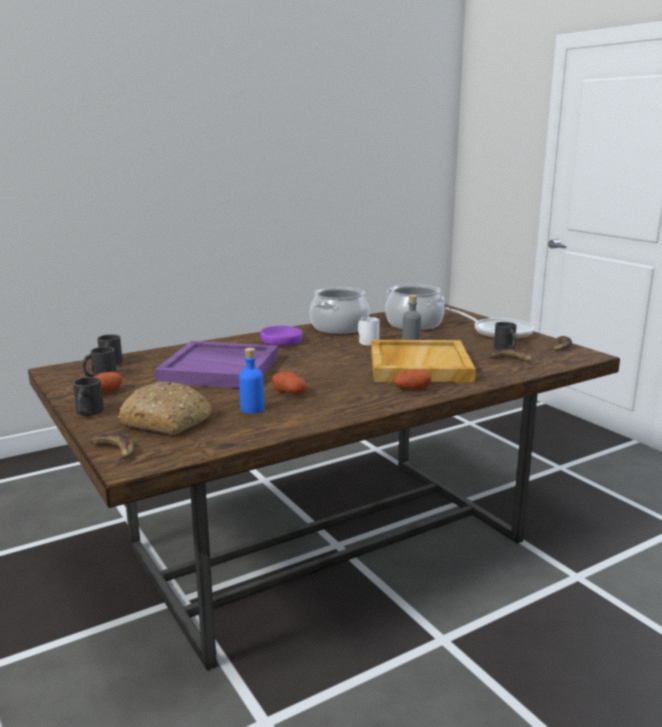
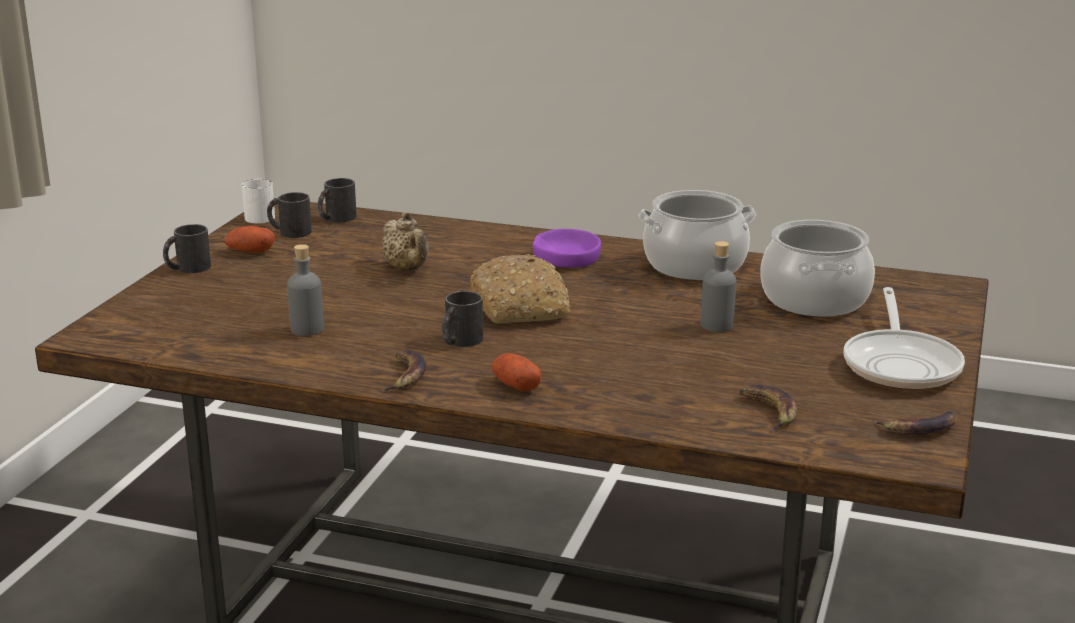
camera: 50 degrees right, 5 degrees up
(113, 451) = (112, 316): banana -> banana (404, 375)
(167, 421) = (214, 307): bread -> bread (521, 307)
(221, 369) = (407, 268): purple tray -> beige teapot
(252, 409) = (307, 329): blue bottle -> grey bottle
(289, 392) = (388, 327): potato -> none
(366, 341) = (667, 298): white mug -> white mug (263, 216)
(418, 365) = (621, 360): beige tray -> none
(506, 349) = (819, 393): black mug -> black mug (459, 342)

